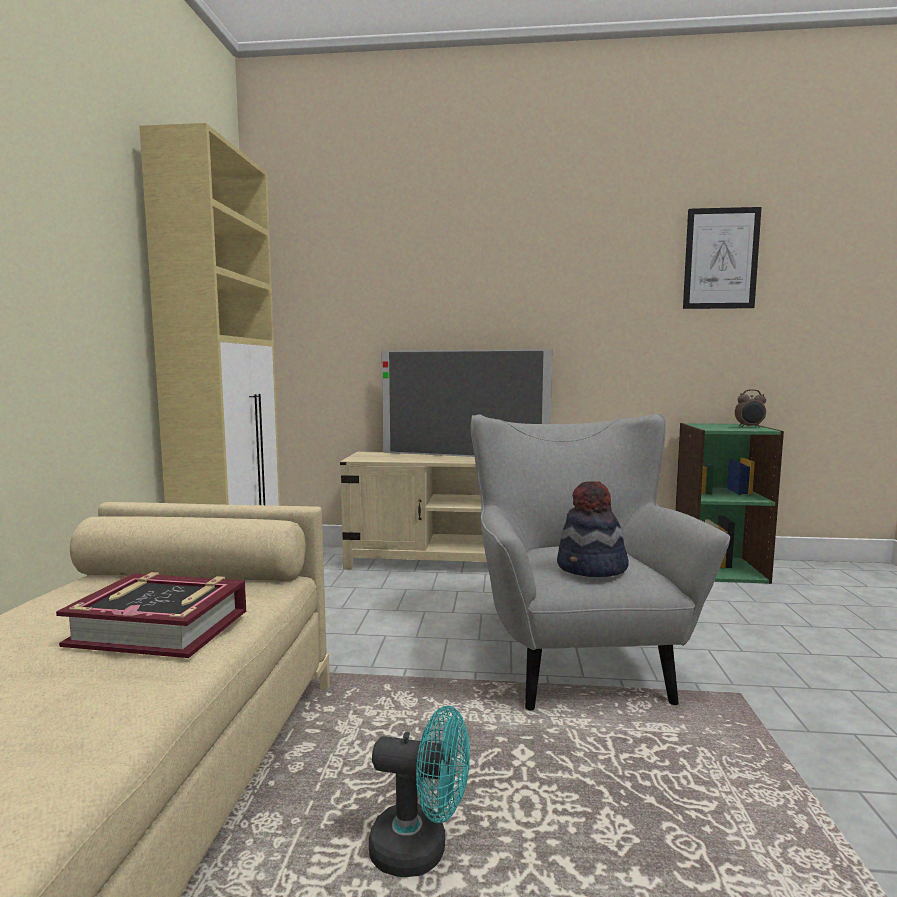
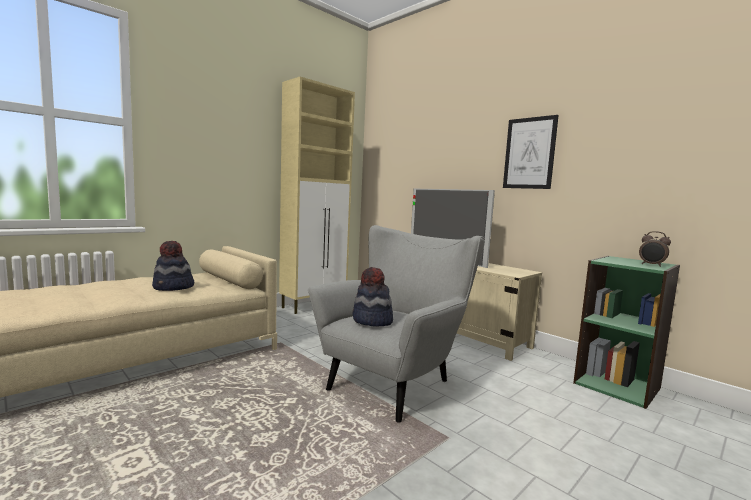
camera: 40 degrees right, 0 degrees up
(160, 628) = (173, 287): book -> hat
(421, 849) = (205, 405): turquoise fan -> none
(721, 259) = (659, 114): picture -> picture (529, 153)

